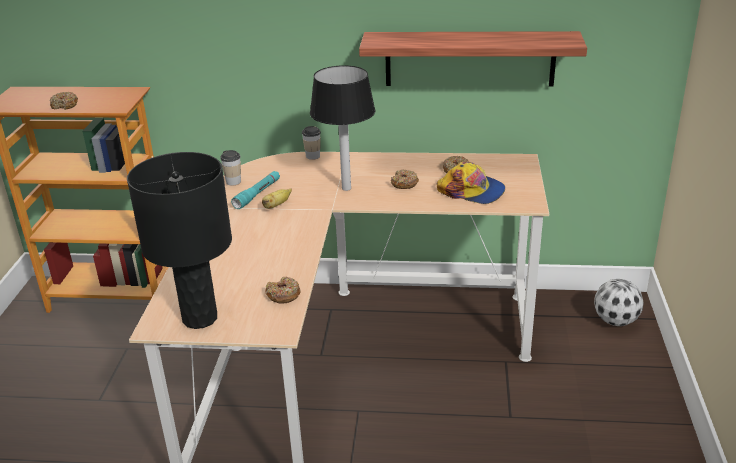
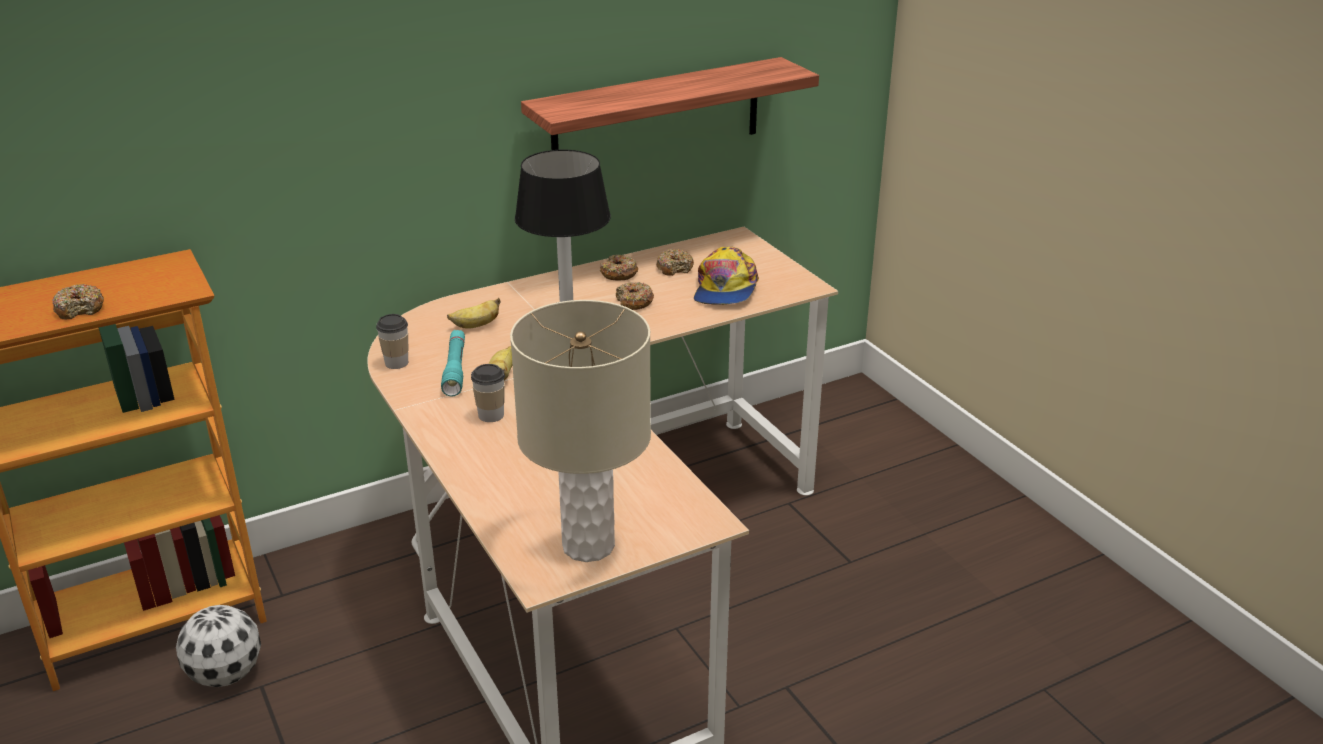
camera: 35 degrees left, 0 degrees up
(200, 318) = (589, 546): black table lamp -> beige table lamp
(283, 295) = (658, 480): donut -> donut (619, 274)
(298, 173) = (476, 326): none -> banana
(313, 156) = (467, 299): cup -> cup (491, 415)
(472, 191) = (725, 289): cap -> cap turned 105 degrees clockwise
(615, 320) = (860, 415): football -> football (226, 674)

